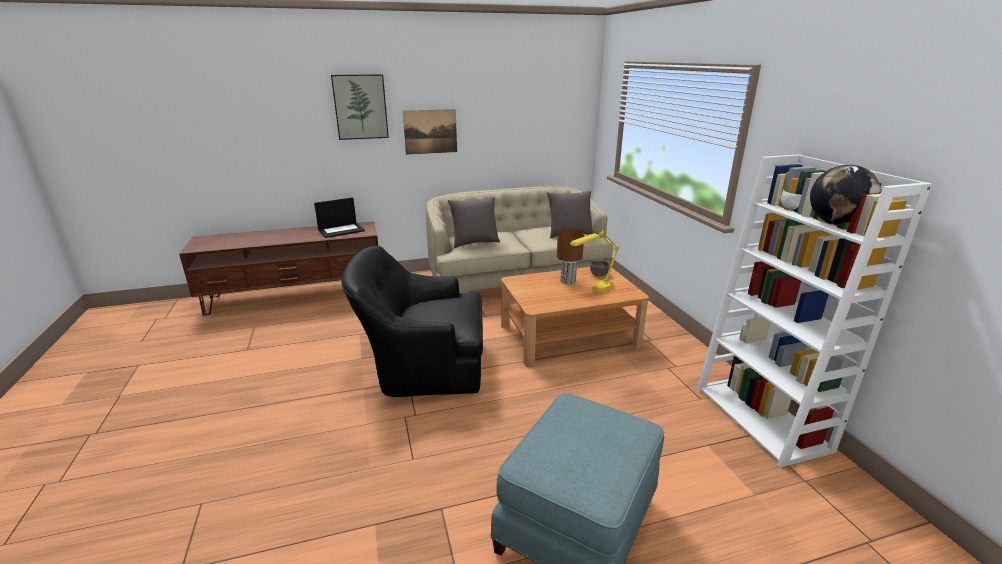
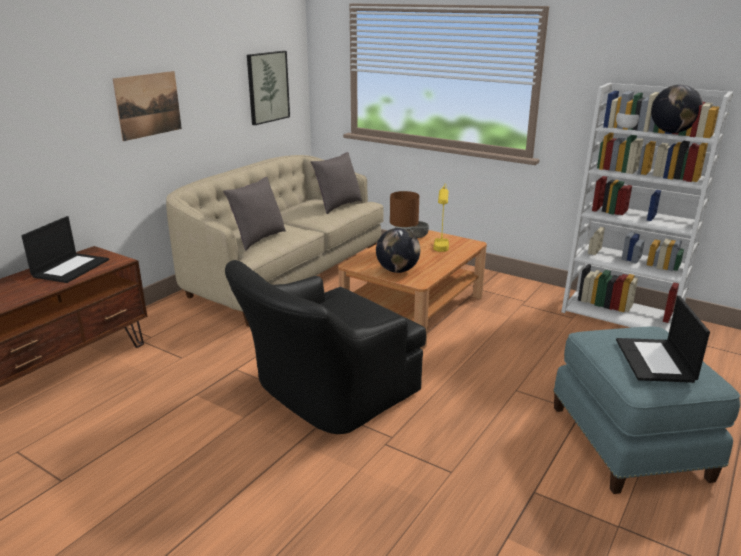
camera: 40 degrees left, 0 degrees up
(360, 107) = (57, 78): picture -> picture (267, 87)
(535, 294) = (397, 270): none -> globe
(580, 449) = (655, 361): none -> laptop

